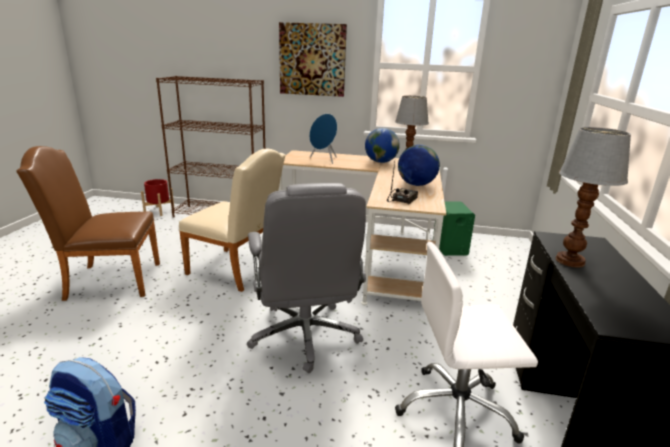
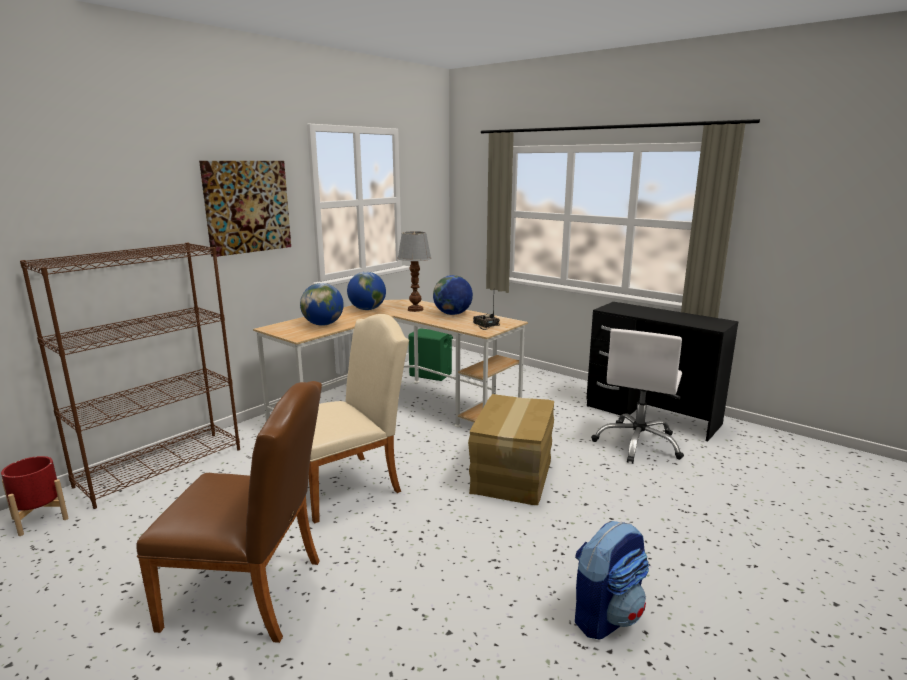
camera: 60 degrees left, 5 degrees down
(107, 280) = (254, 594): brown chair -> brown chair turned 105 degrees counterclockwise
(305, 336) = (513, 474): grey office chair -> cardboard box
(323, 160) = (323, 324): blue speaker -> globe
(568, 260) = (641, 315): table lamp -> none

